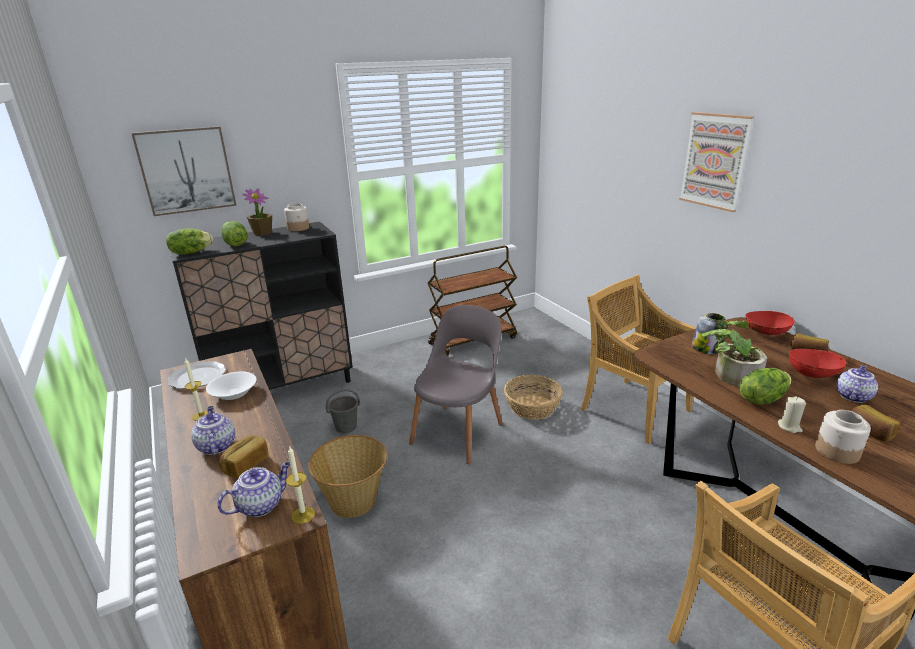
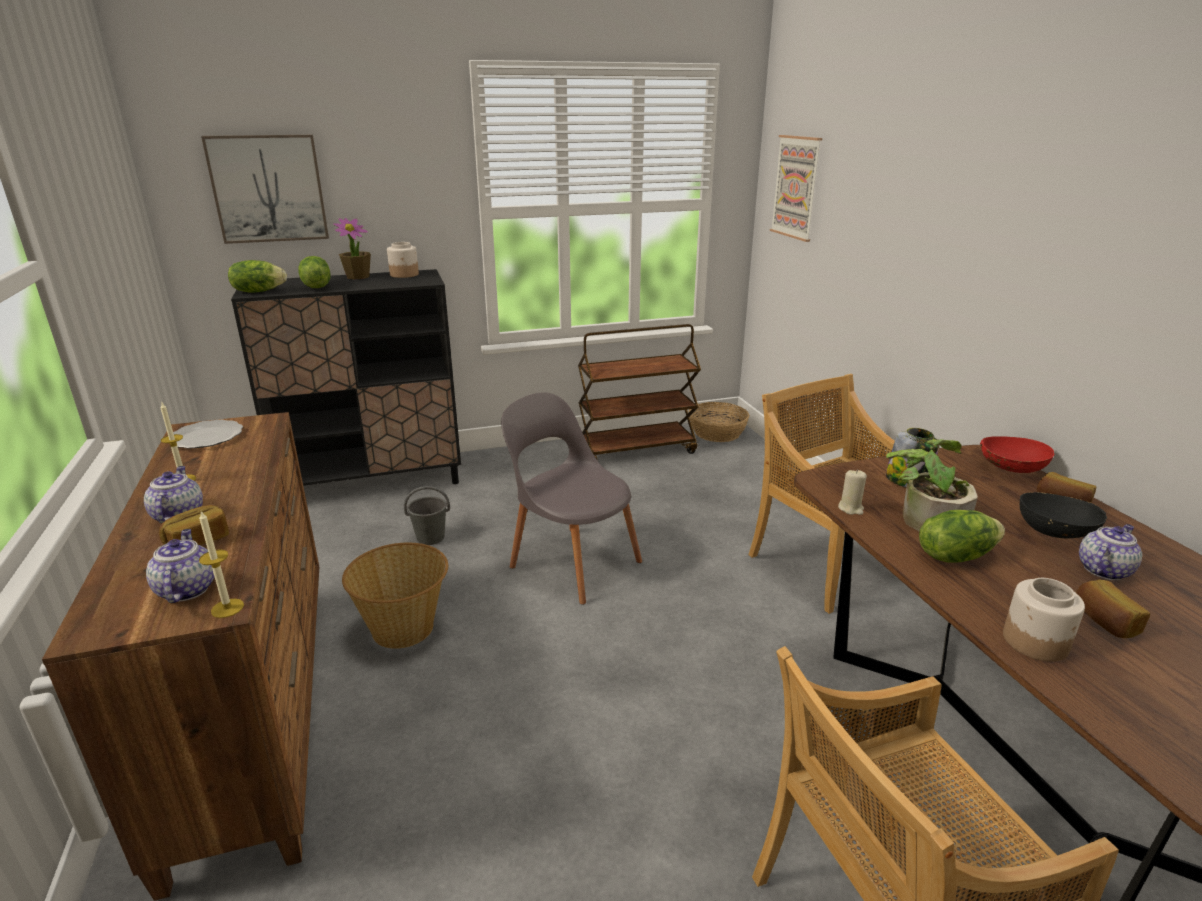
camera: 10 degrees right, 0 degrees up
(233, 392) = (236, 458): white bowl -> none
(261, 505) = (186, 589): teapot -> teapot turned 75 degrees counterclockwise
(459, 431) = (572, 561): grey chair -> grey chair turned 90 degrees counterclockwise
(532, 407) = (682, 544): basket -> basket (717, 433)
(715, 161) = (968, 211): picture -> picture (796, 187)
(789, 427) = (977, 598): beige candle -> beige candle (851, 508)
(812, 374) = (1054, 532): red bowl -> black bowl

